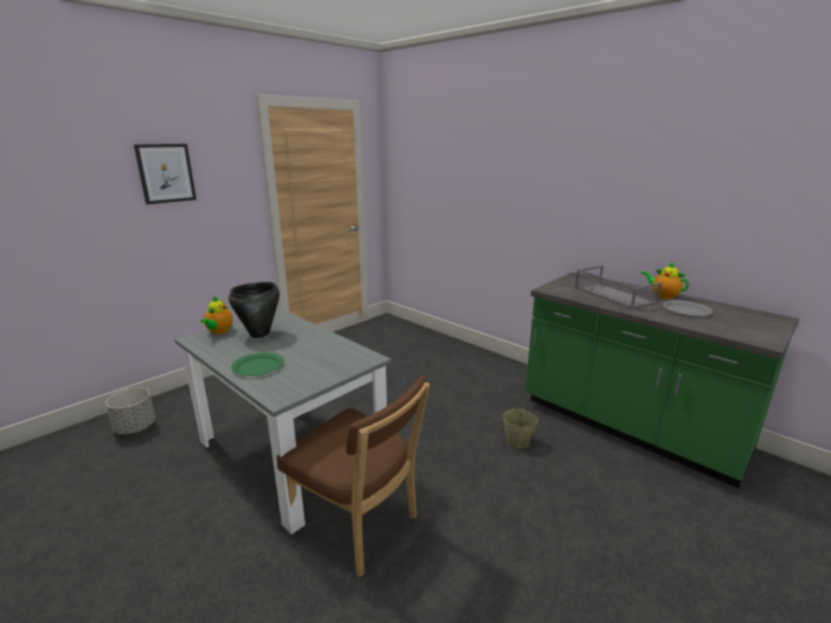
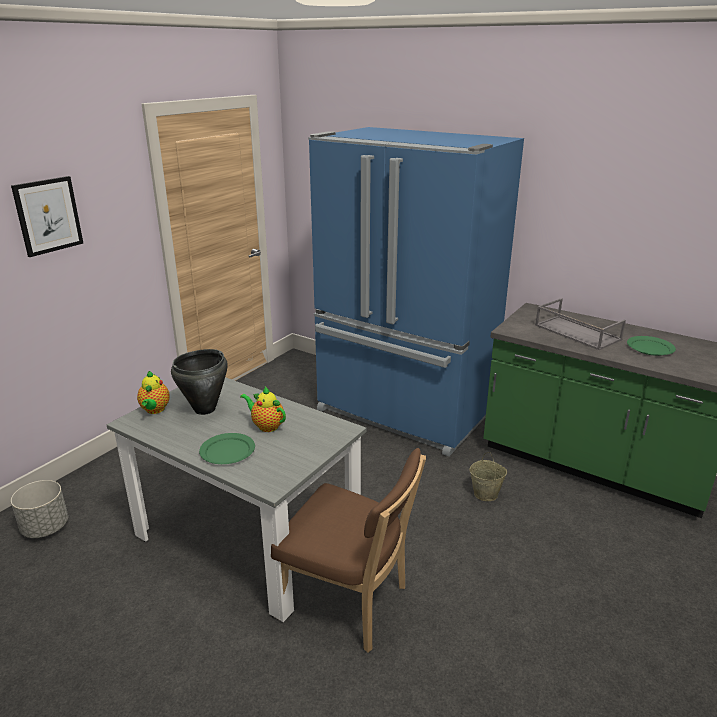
camera: 10 degrees left, 5 degrees up
(462, 366) = (403, 412): none -> blue fridge
(662, 296) = (624, 330): teapot -> teapot (266, 426)
(685, 310) = (650, 348): grey plate -> green plate

